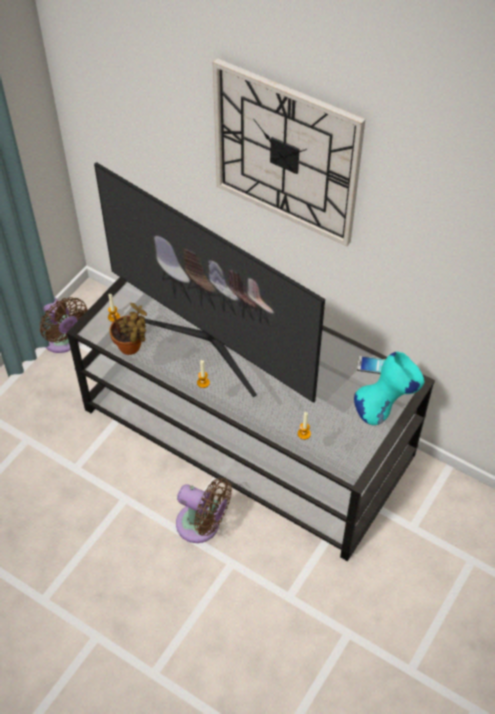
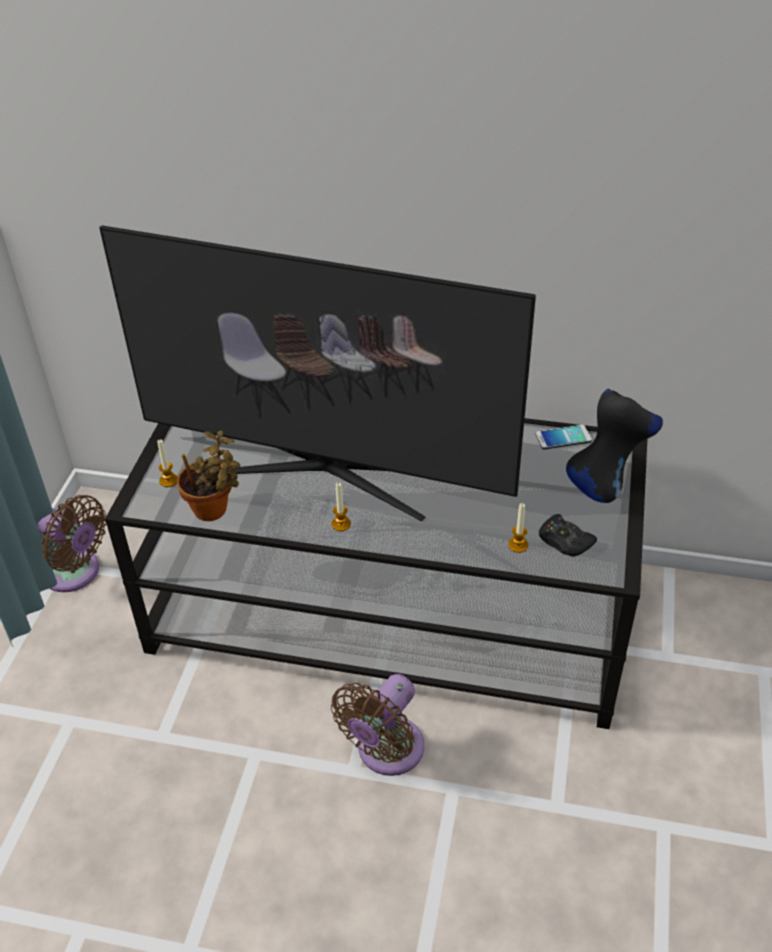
camera: 20 degrees left, 10 degrees down
(202, 525) = (386, 752): brown fan -> brown fan turned 120 degrees clockwise
(286, 153) = (387, 139): wall clock -> none
(334, 441) = (564, 541): none -> black game controller
(385, 409) = (606, 483): turquoise vase -> black vase

